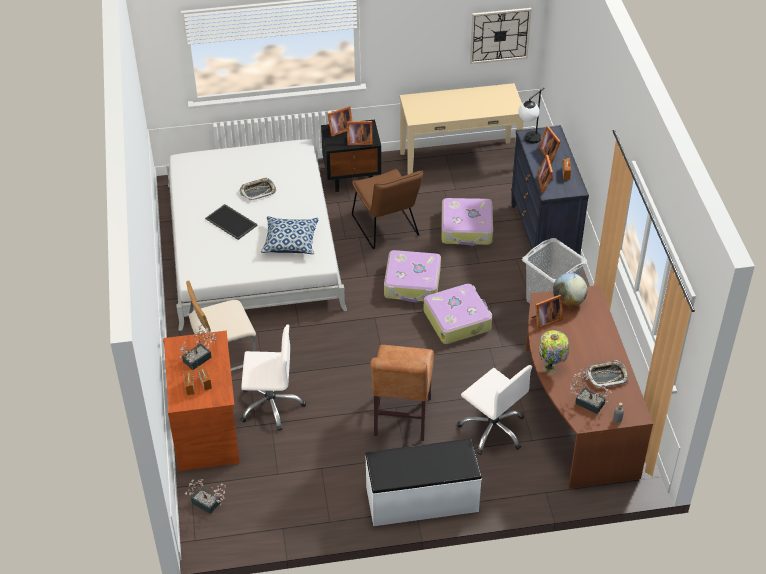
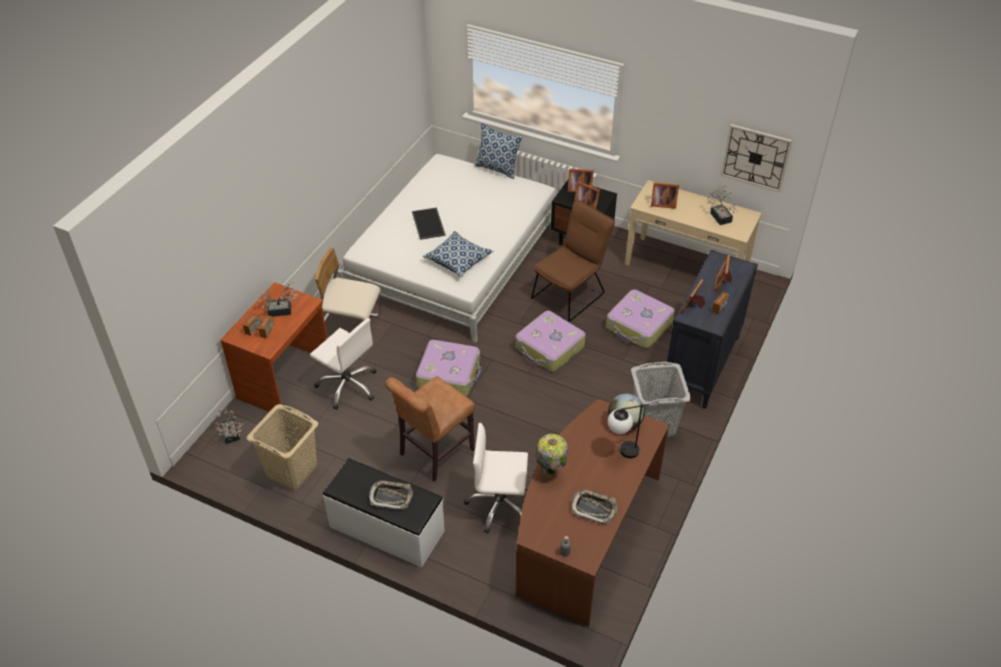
camera: 35 degrees right, 0 degrees up
(243, 144) = (497, 168): none -> pillow
(258, 191) = (472, 209): tray -> tray (391, 496)
(293, 501) = (291, 470): none -> beige laundry basket
(387, 229) = (571, 293): brown chair -> brown chair turned 150 degrees counterclockwise
(457, 320) = (558, 397): suitcase -> suitcase (449, 374)
(493, 429) = (500, 505): white office chair -> white office chair turned 105 degrees clockwise
(528, 141) = (712, 264): table lamp -> table lamp (621, 452)
(545, 320) = (587, 428): picture frame -> picture frame (662, 203)
(587, 402) = (553, 520): potted plant -> potted plant (719, 215)

